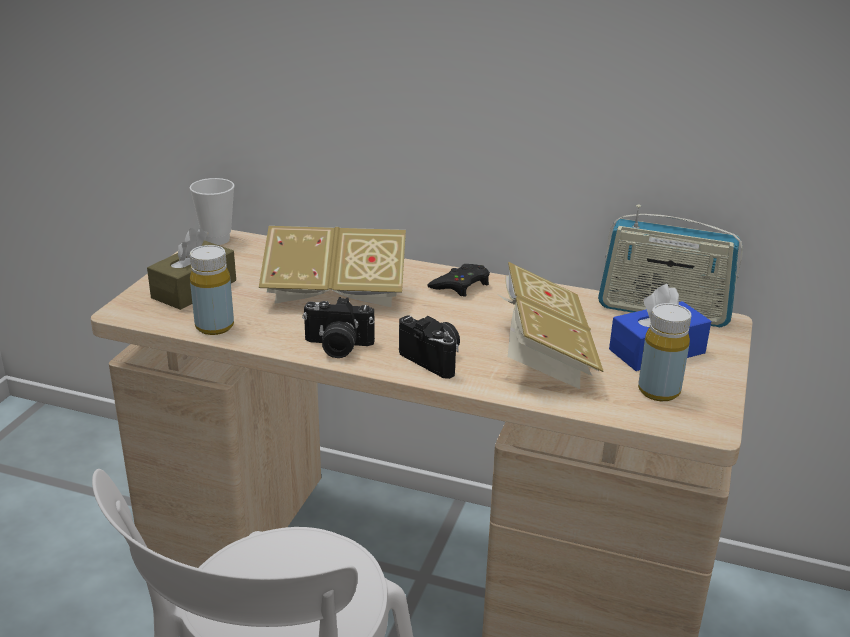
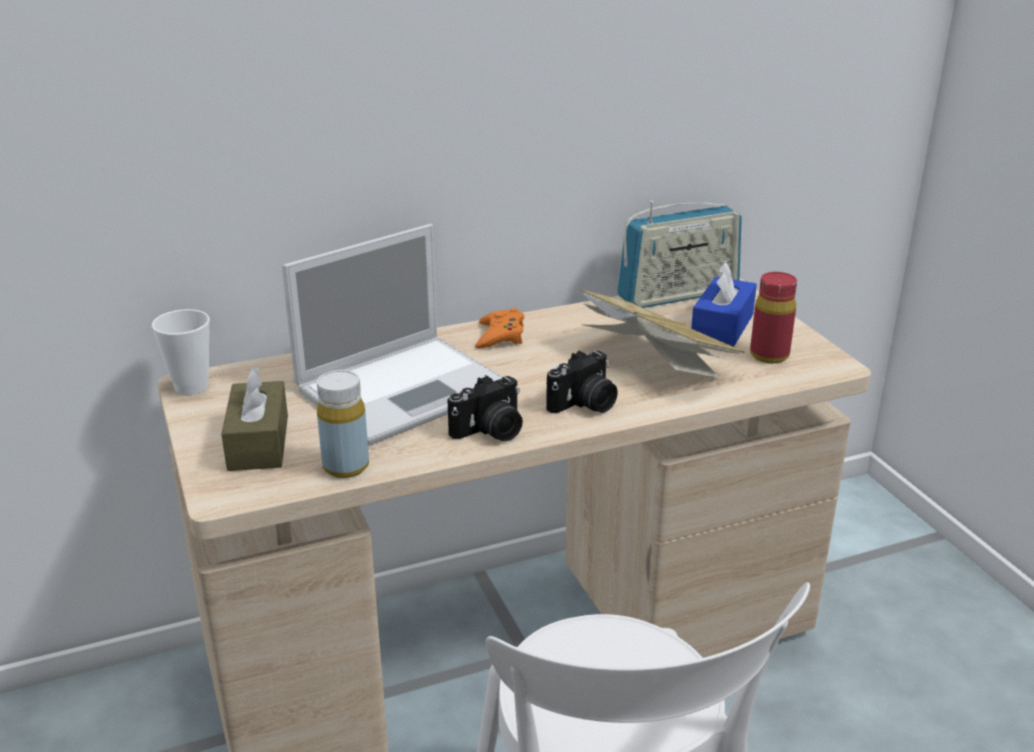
camera: 40 degrees left, 0 degrees up
(335, 294) = (406, 388): book -> laptop
(435, 359) = (585, 404): camera -> camera turned 135 degrees clockwise
(461, 285) = (500, 336): black game controller -> orange game controller
(658, 391) = (769, 355): yellow bottle -> red bottle

